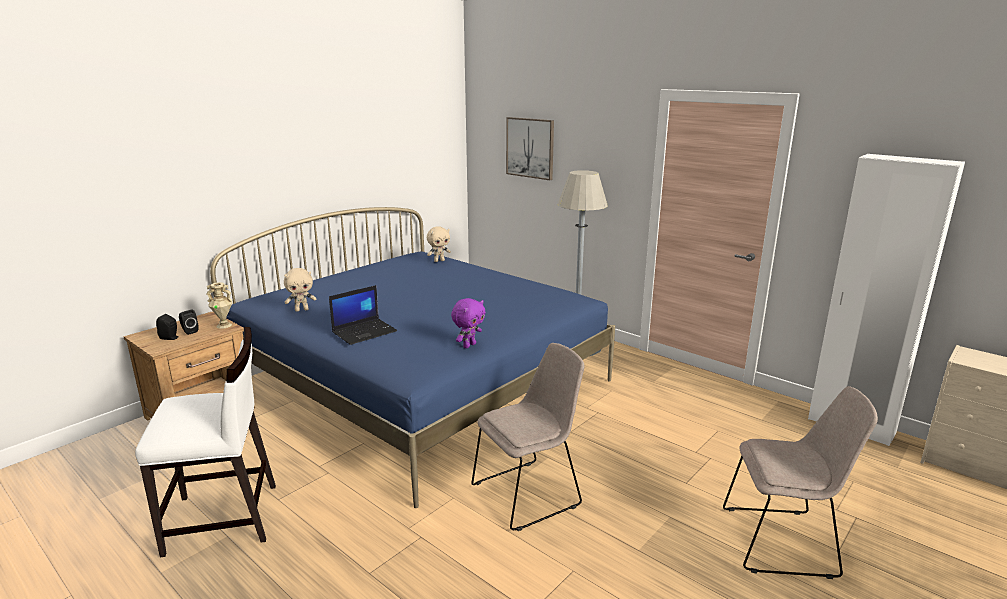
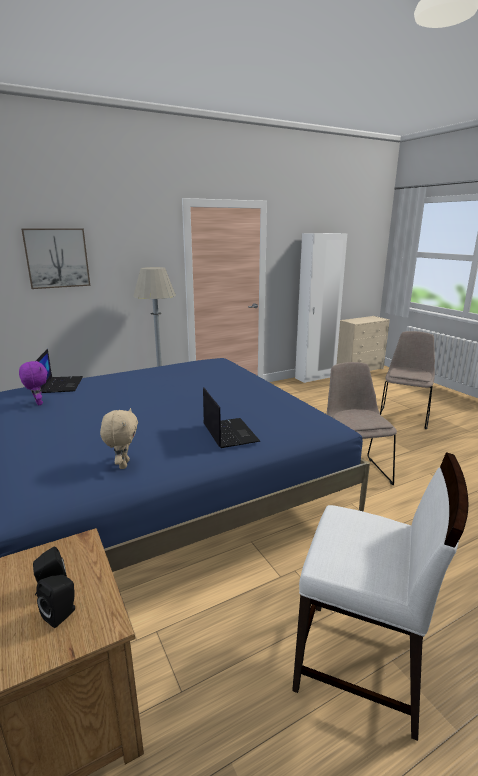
camera: 70 degrees left, 0 degrees up
(223, 519) = (361, 665): white chair -> white chair turned 105 degrees clockwise
(224, 325) = (65, 548): beige vase -> none
(439, 261) = (61, 384): beige plush toy -> laptop
(469, 345) = (286, 399): purple plush toy -> purple plush toy (38, 403)

